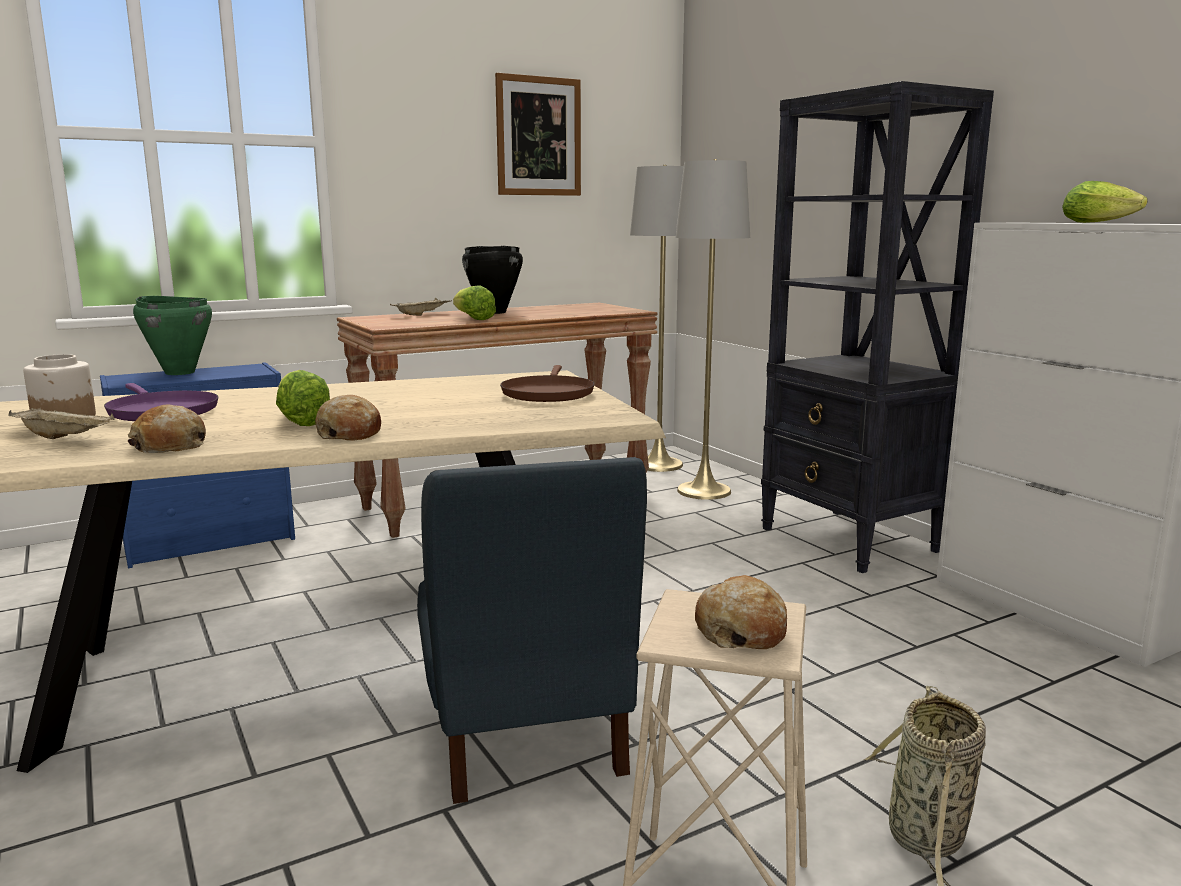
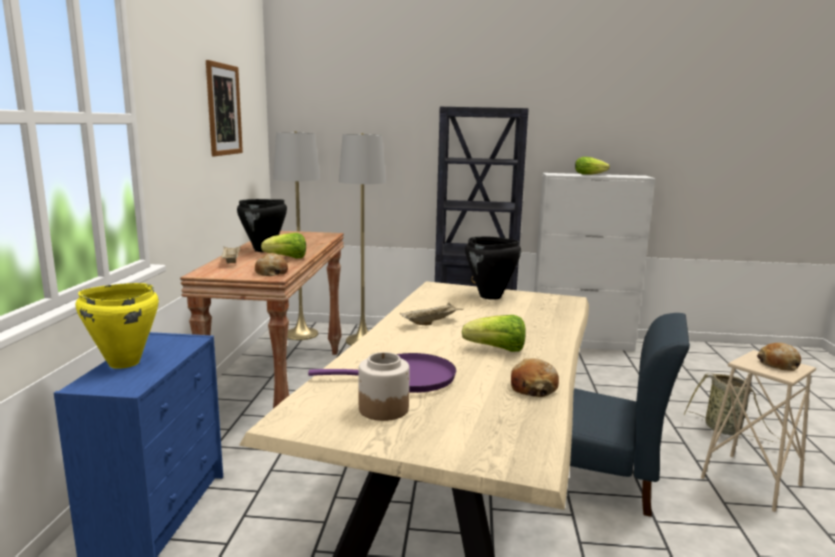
camera: 55 degrees left, 0 degrees up
(66, 438) = (468, 414): beige tray -> beige tray (431, 322)
(179, 372) = (123, 363): green cooking pot -> yellow cooking pot
(350, 433) = (547, 346): bread -> bread (271, 272)
(547, 393) = (490, 296): brown frying pan -> black cooking pot

